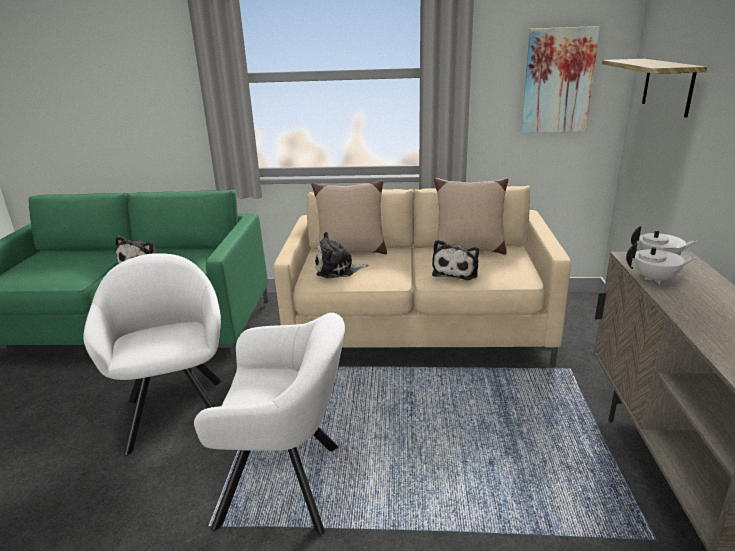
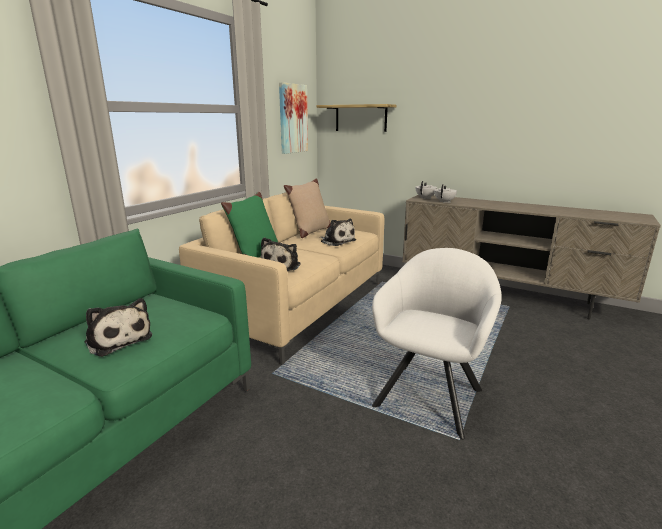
camera: 65 degrees left, 5 degrees down
(177, 409) = (287, 440): white armchair -> none
(351, 251) = (255, 256): beige pillow -> green pillow

